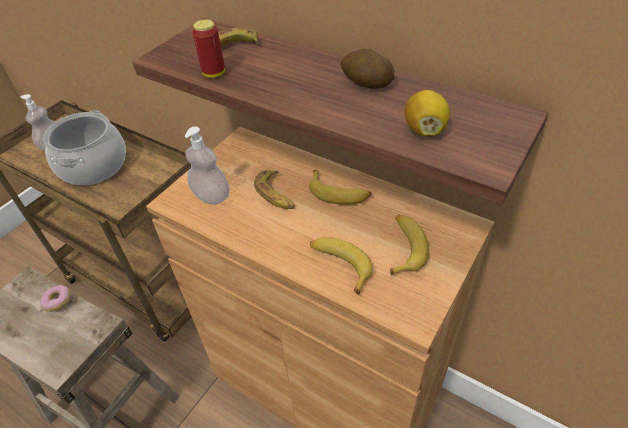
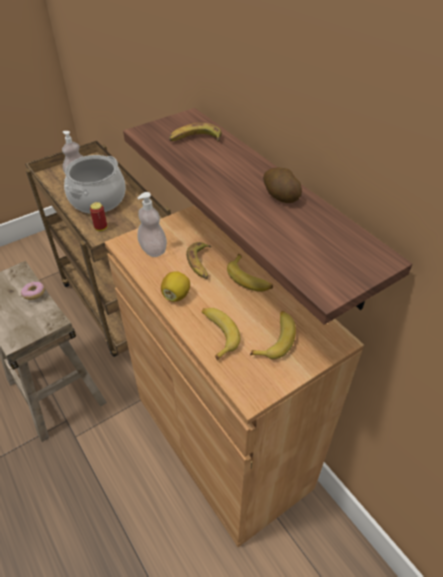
camera: 20 degrees right, 0 degrees up
(214, 73) = (173, 155): can -> can (101, 228)
(424, 130) = (298, 247): lemon -> lemon (176, 295)

